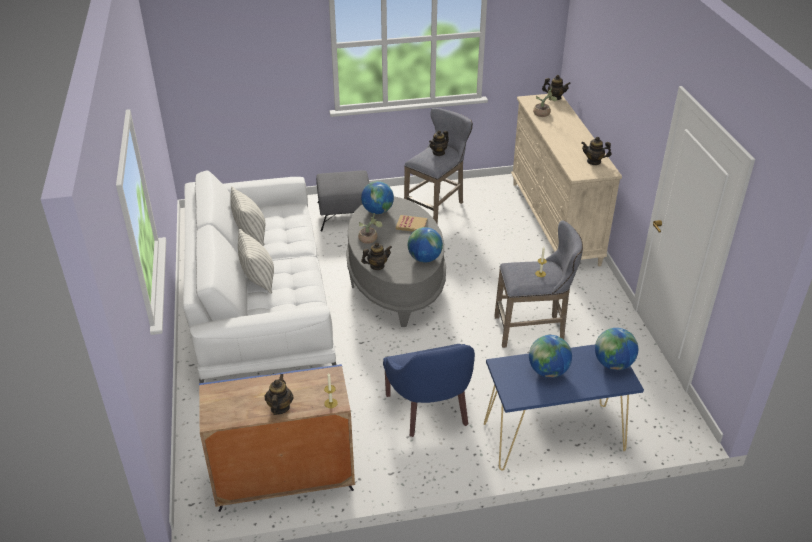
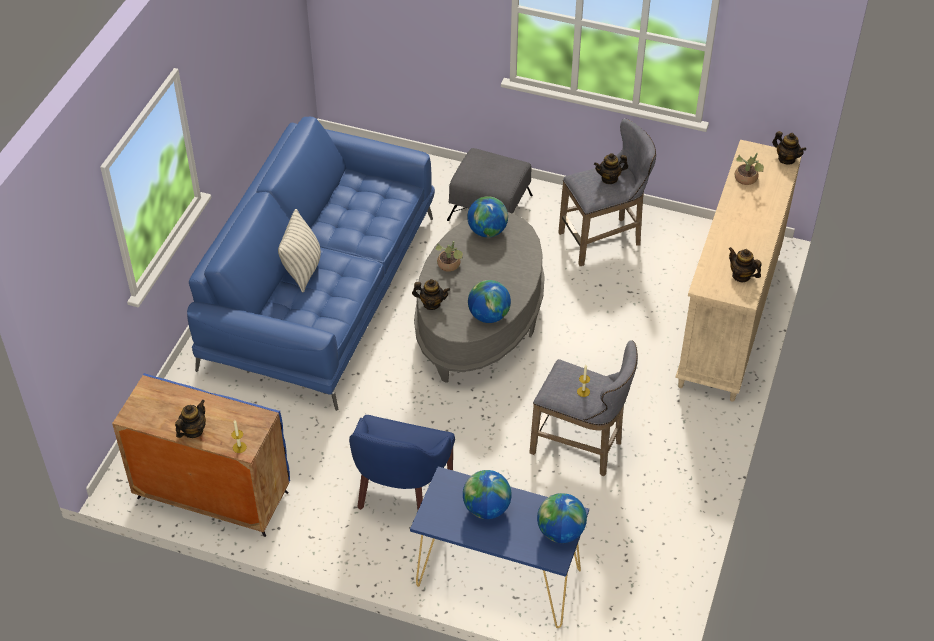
camera: 30 degrees right, 10 degrees up
(251, 234) = (334, 207): pillow -> none
(261, 303) = (321, 289): white sofa -> blue sofa
(411, 225) = (509, 265): book -> none

